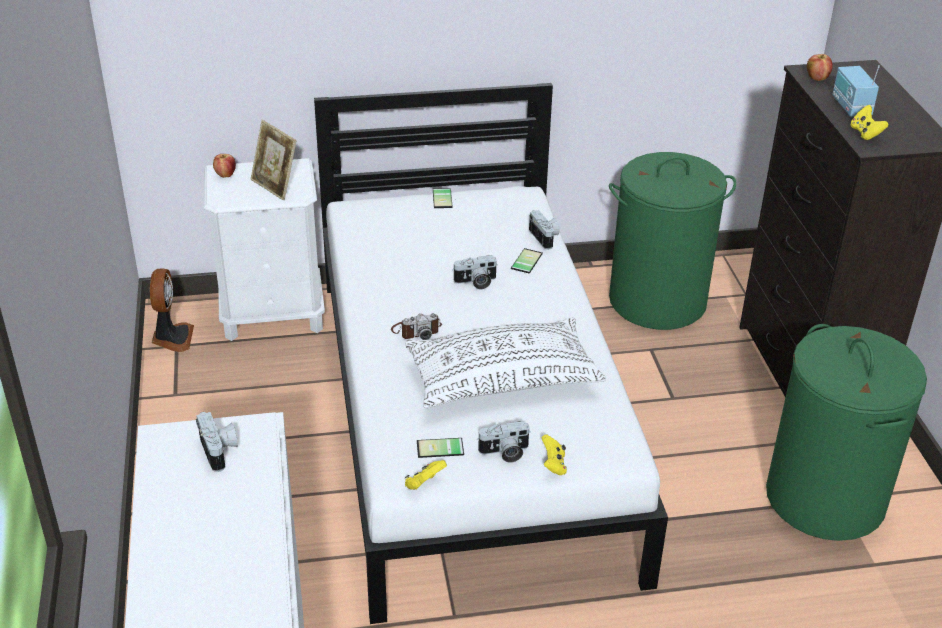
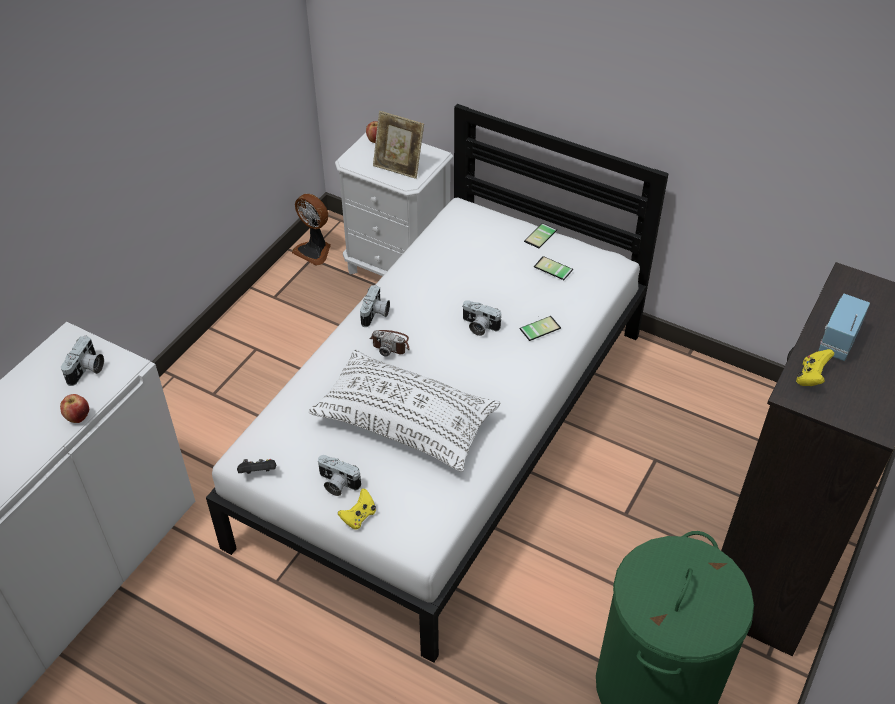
camera: 40 degrees right, 10 degrees up
(172, 338) = (314, 250): fan -> fan turned 90 degrees clockwise
(275, 186) = (399, 167): picture frame -> picture frame turned 60 degrees counterclockwise
(424, 484) = (258, 472): yellow game controller -> black game controller
(440, 450) = (298, 452): phone -> phone (552, 269)
(546, 237) = (580, 315): camera -> camera (375, 314)
(657, 301) = (711, 418): green laundry basket -> none
(817, 78) = (848, 292): apple -> apple (78, 417)

